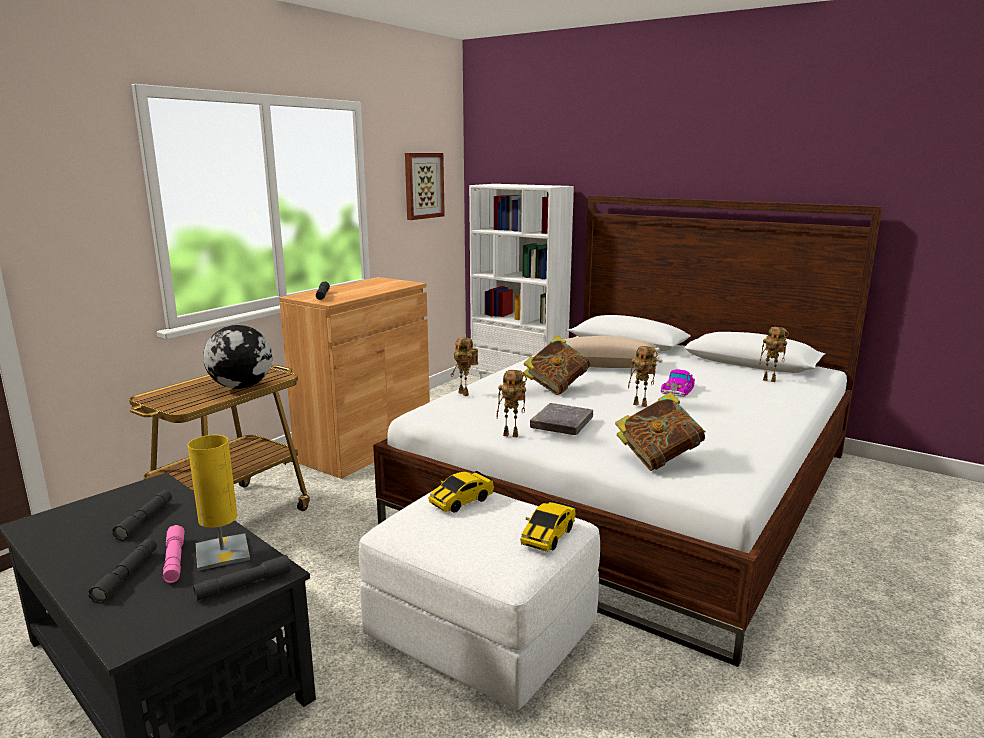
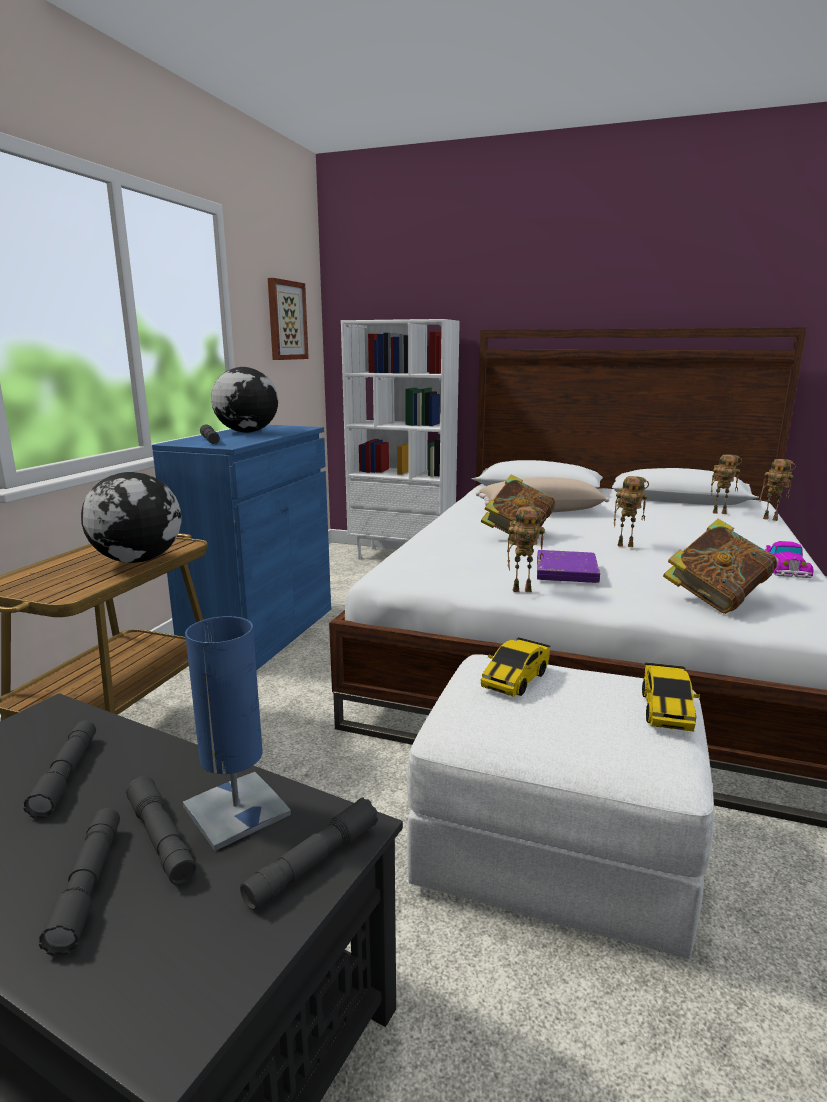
camera: 15 degrees left, 0 degrees up
(174, 560) = (161, 839): pink flashlight -> grey flashlight
(222, 553) = (236, 810): yellow table lamp -> blue table lamp
(360, 287) = (247, 432): none -> globe
(365, 447) = (261, 633): brown cabinet -> blue cabinet
(465, 394) = (419, 550): toy robot -> toy robot (771, 519)
(562, 423) = (566, 572): grey book -> purple book
(678, 389) = (643, 527): toy car -> toy car (784, 567)

